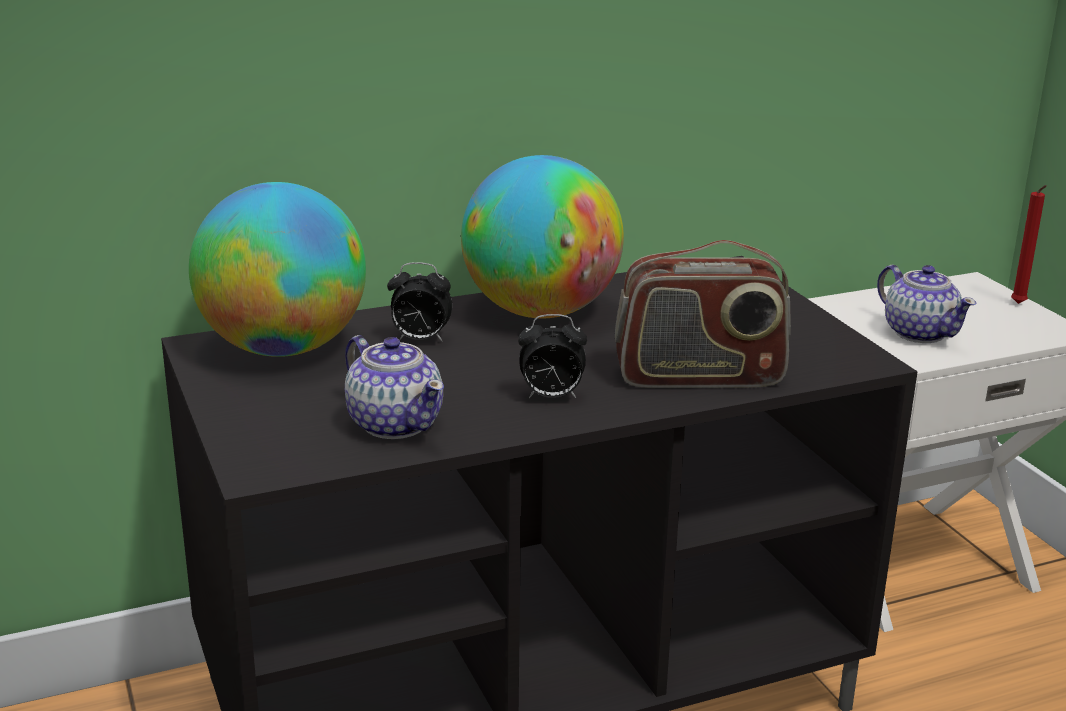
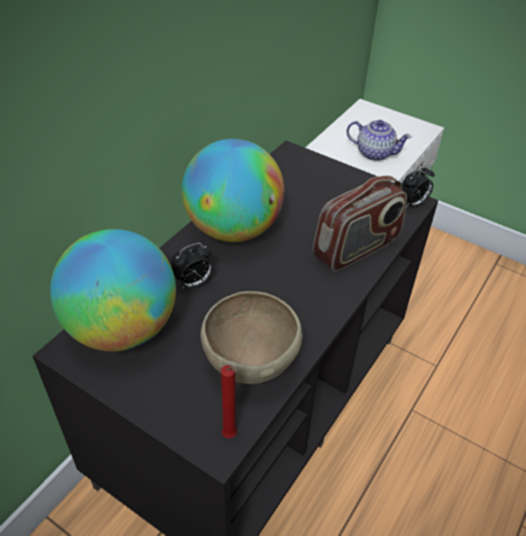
camera: 35 degrees left, 20 degrees up
(395, 423) = (250, 363): teapot -> brown bowl
(551, 397) = (306, 299): alarm clock -> alarm clock (412, 204)
(1019, 304) = (395, 116): red candle -> red candle (230, 436)

